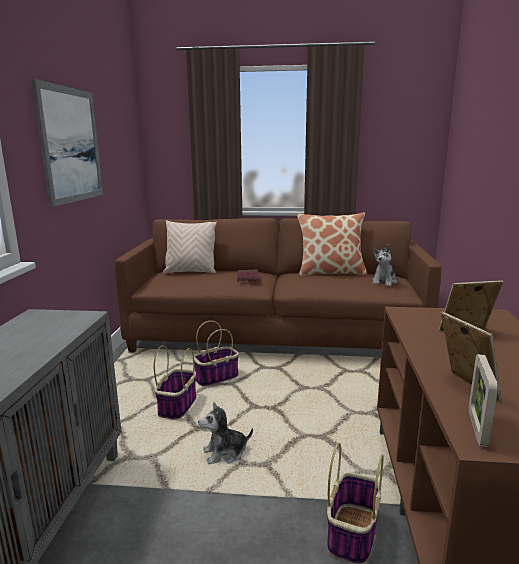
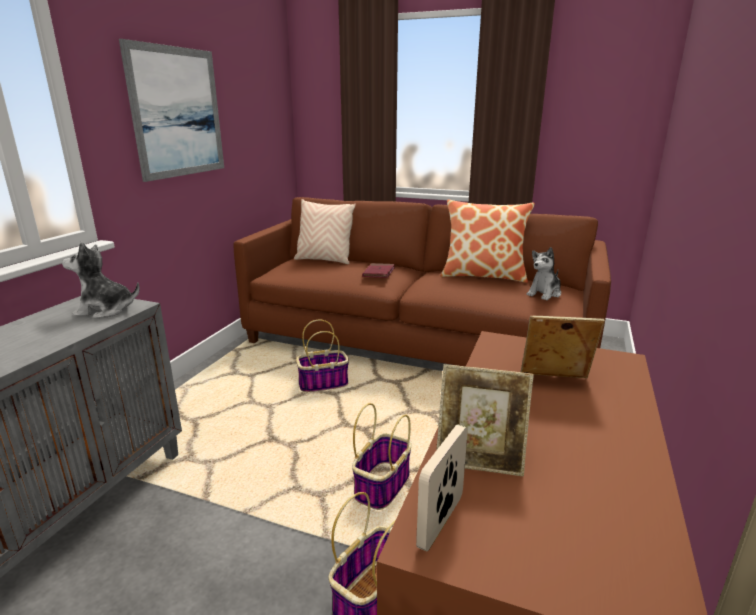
camera: 15 degrees right, 5 degrees up
(177, 406) = (266, 410): basket -> basket (382, 485)
(225, 453) = (285, 473): plush toy -> plush toy (105, 310)
(465, 387) = (479, 460): picture frame -> picture frame turned 105 degrees clockwise

